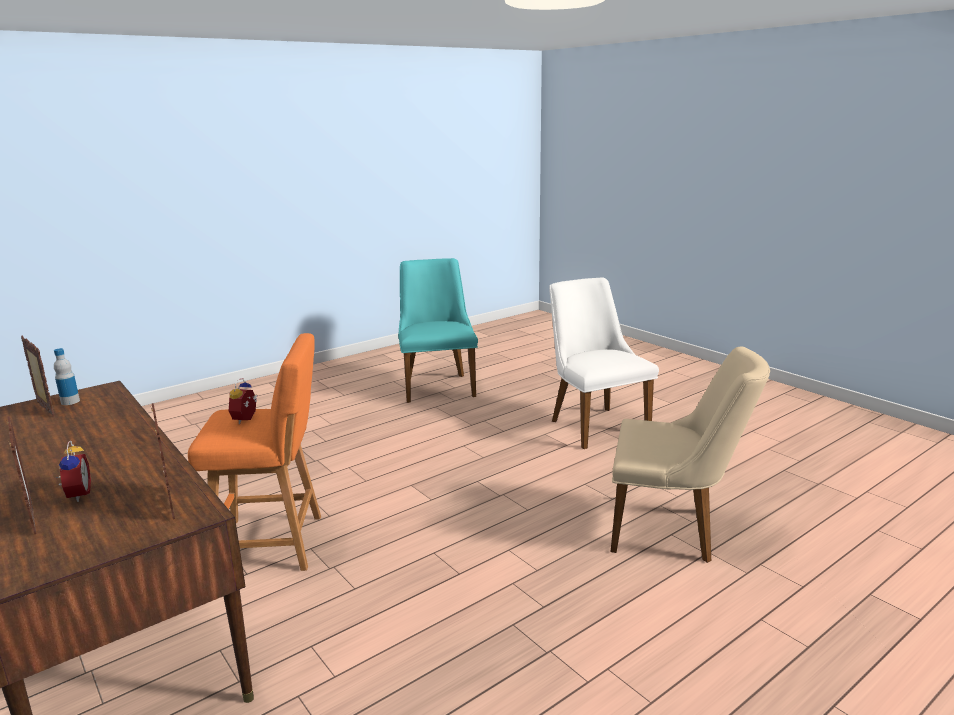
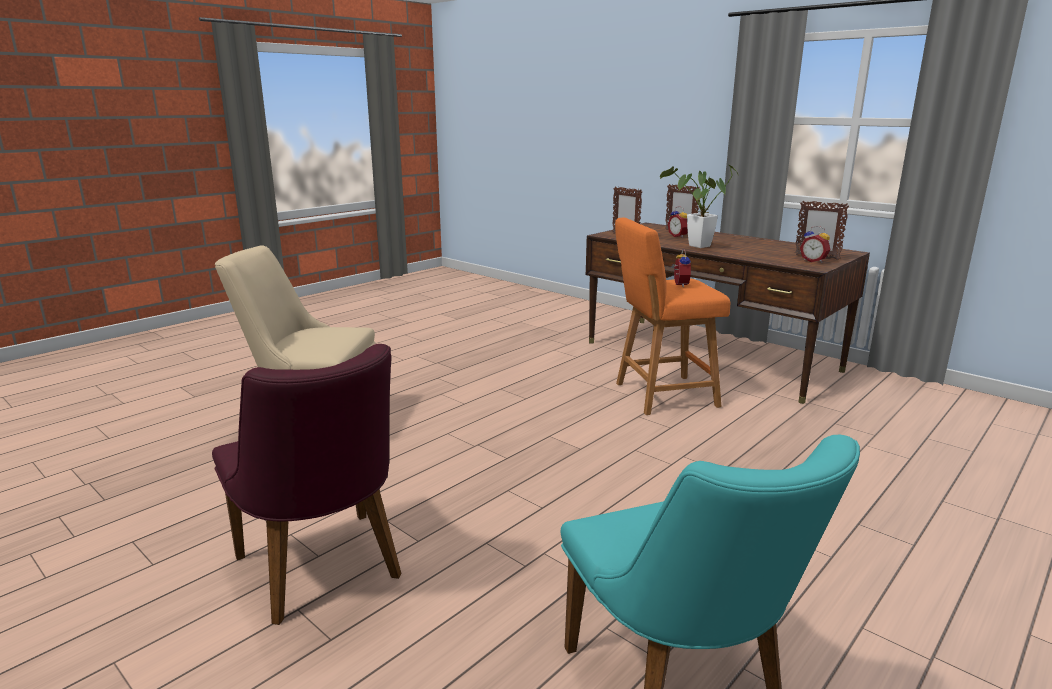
camera: 170 degrees right, 0 degrees up
(70, 401) = (814, 261): bottle -> alarm clock
(129, 449) = (696, 246): none -> potted plant
(593, 423) = (325, 574): white chair -> purple chair

